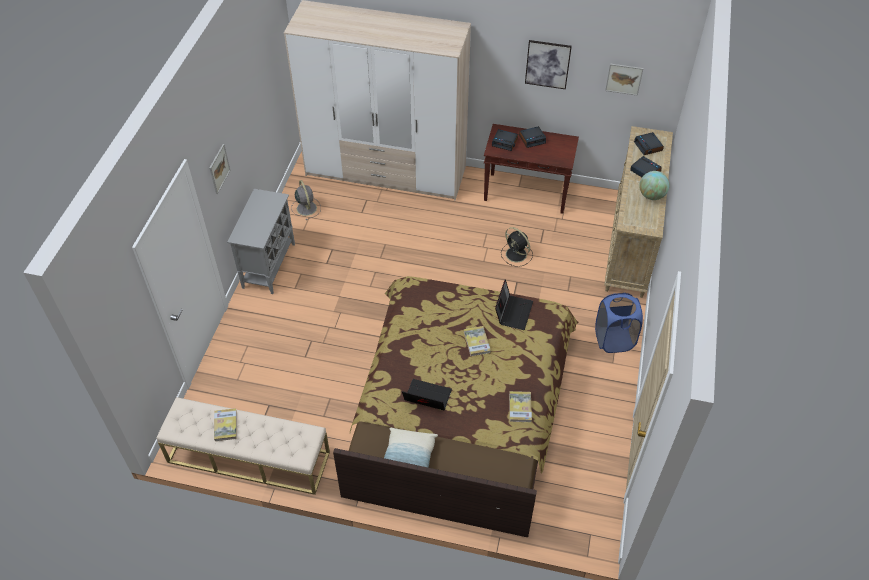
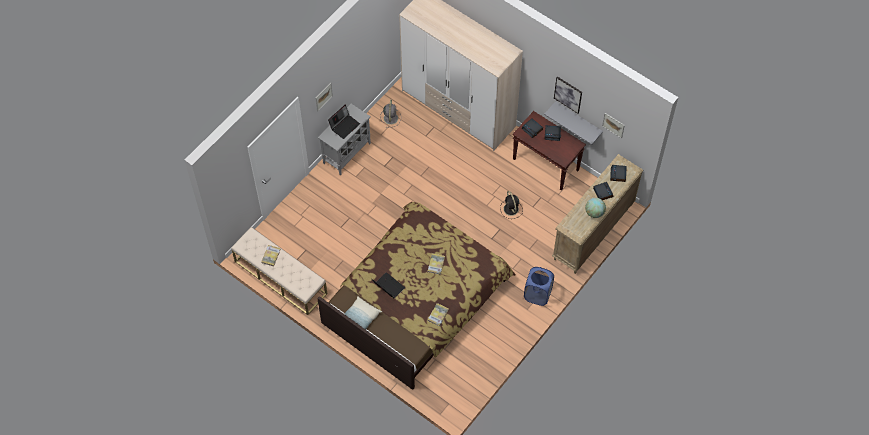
camera: 25 degrees right, 10 degrees up
(513, 312) = (469, 254): laptop -> laptop (344, 125)
(564, 102) = (578, 120): none -> grey shelf

